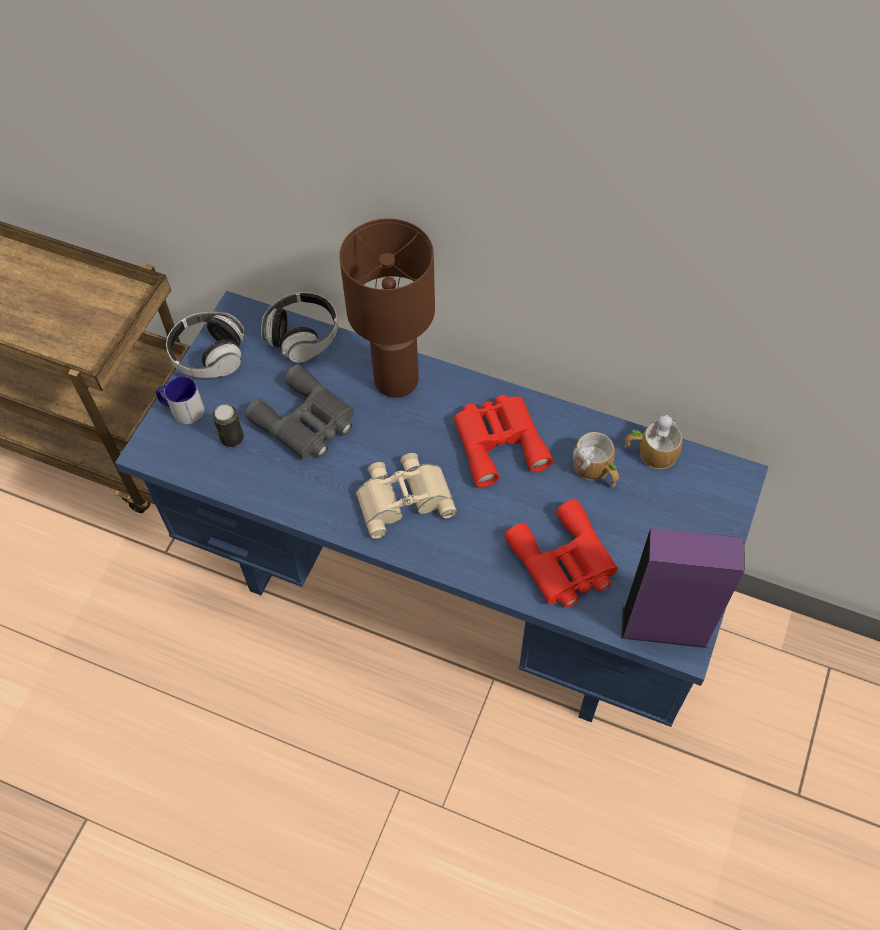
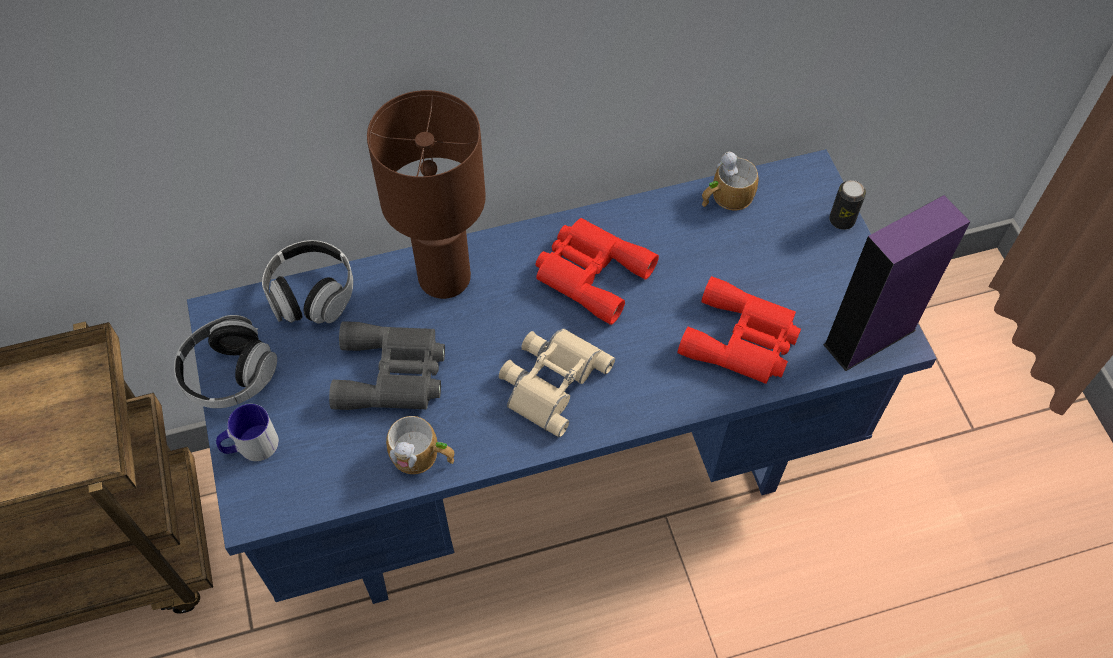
camera: 40 degrees left, 0 degrees up
(232, 438) = (331, 438): can -> can (841, 220)
(596, 470) = (696, 243): mug -> mug (422, 457)

